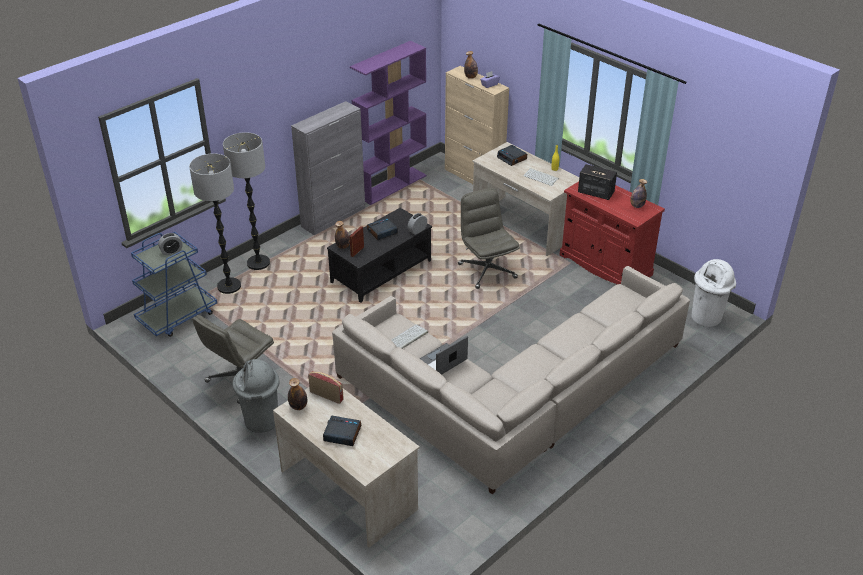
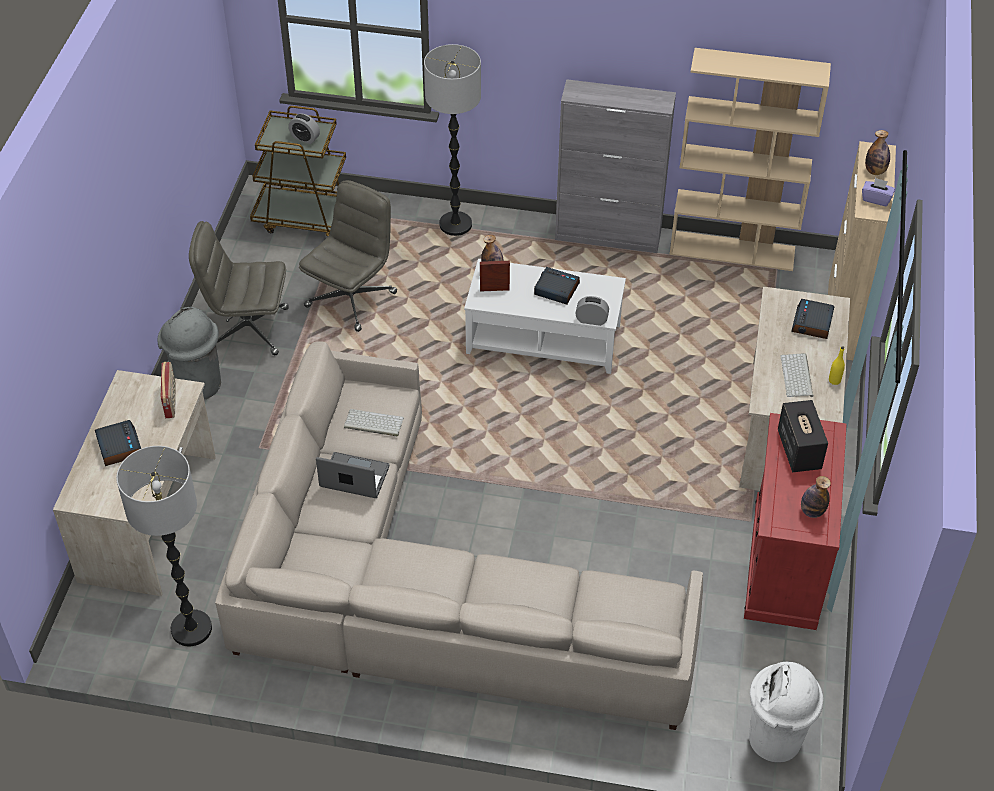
camera: 55 degrees right, 10 degrees up
(178, 316) = (306, 218): blue cart -> brown cart
(229, 287) = (391, 227): floor lamp -> floor lamp (191, 629)
(298, 406) = (136, 387): bottle -> none
(382, 272) = (543, 340): black coffee table -> white coffee table
(392, 185) = (733, 251): purple bookcase -> beige bookcase
(486, 270) = (645, 440): grey office chair -> grey office chair (351, 298)

